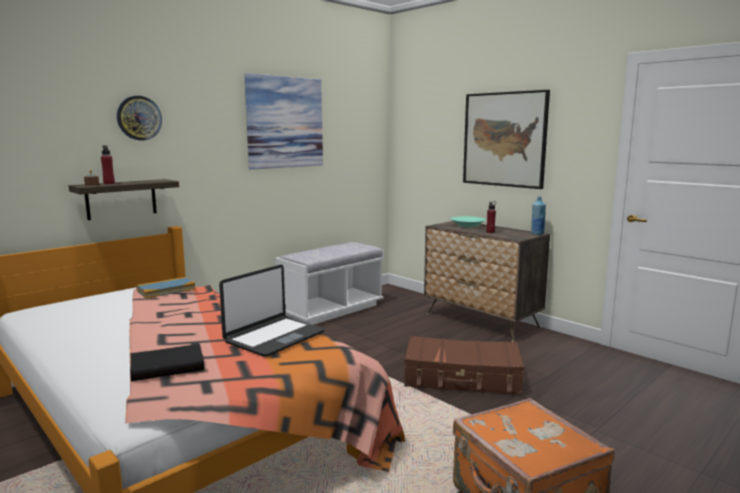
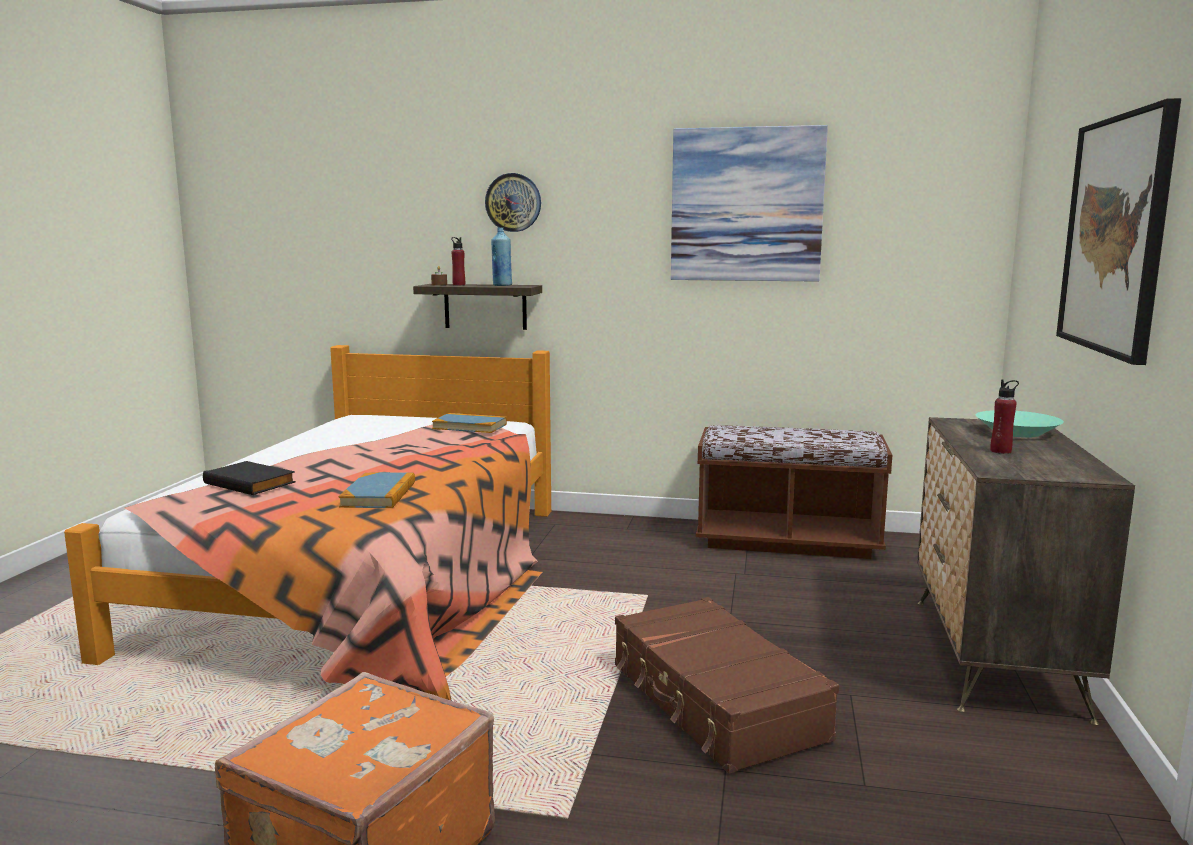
camera: 55 degrees right, 0 degrees up
(274, 337) = (379, 494): laptop -> book
(332, 310) = (787, 541): white bench -> brown bench
(537, 234) = (1094, 477): blue bottle -> blue bottle (502, 285)

